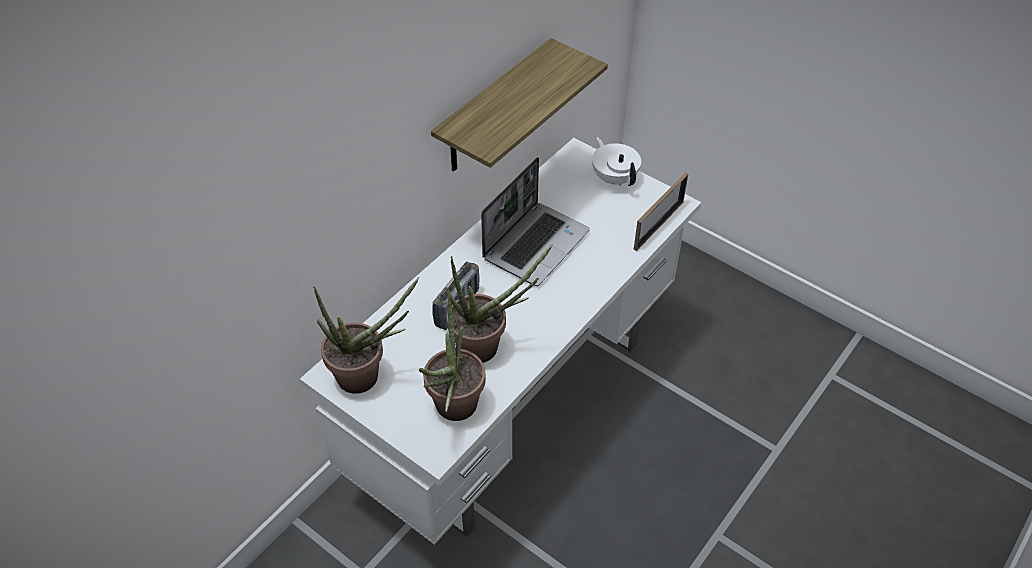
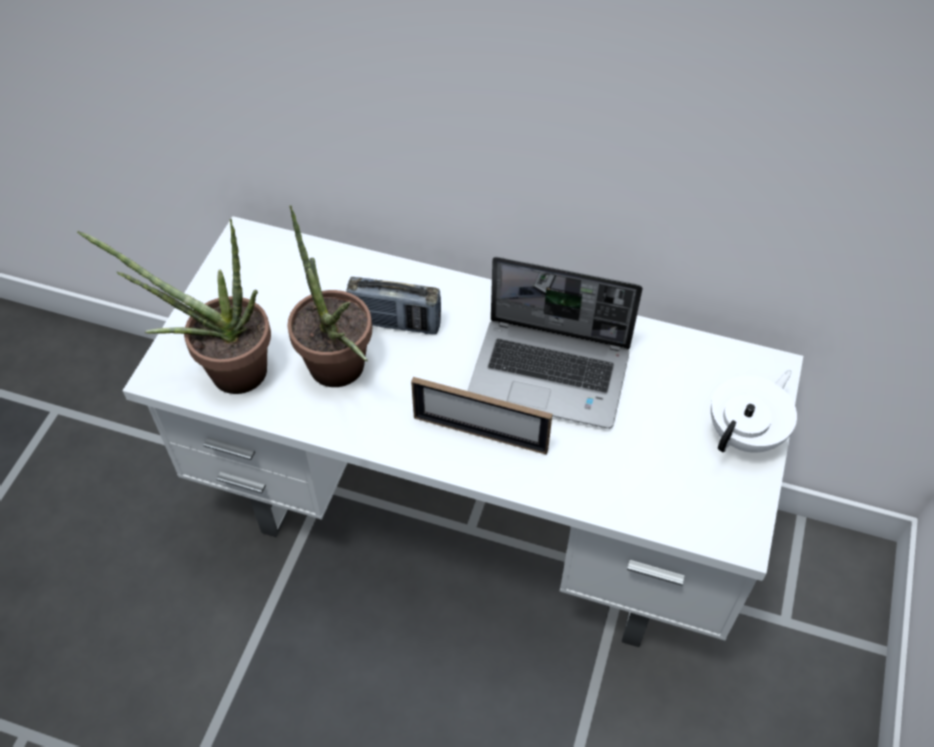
camera: 70 degrees right, 5 degrees up
(367, 377) = (253, 273): potted plant -> none
(494, 109) = (643, 176): shelf -> none
(658, 225) = (674, 522): picture frame -> picture frame (480, 433)

